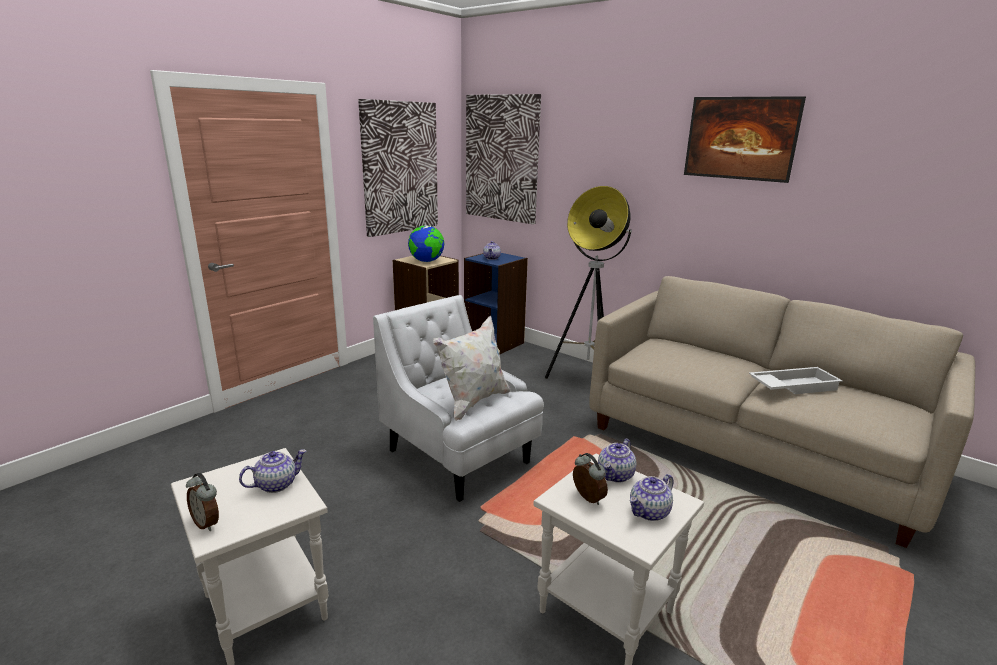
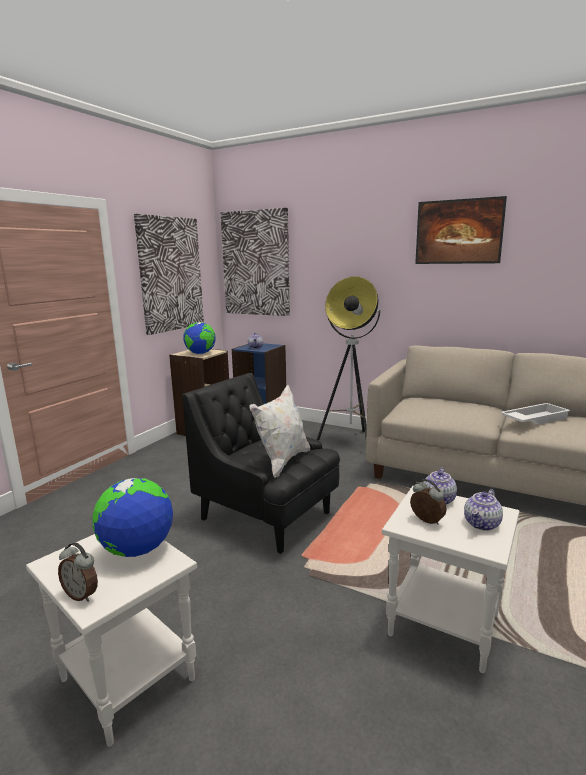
camera: 10 degrees left, 5 degrees down
(276, 484) = (137, 550): teapot -> globe
(460, 457) = (267, 516): white armchair -> black armchair

